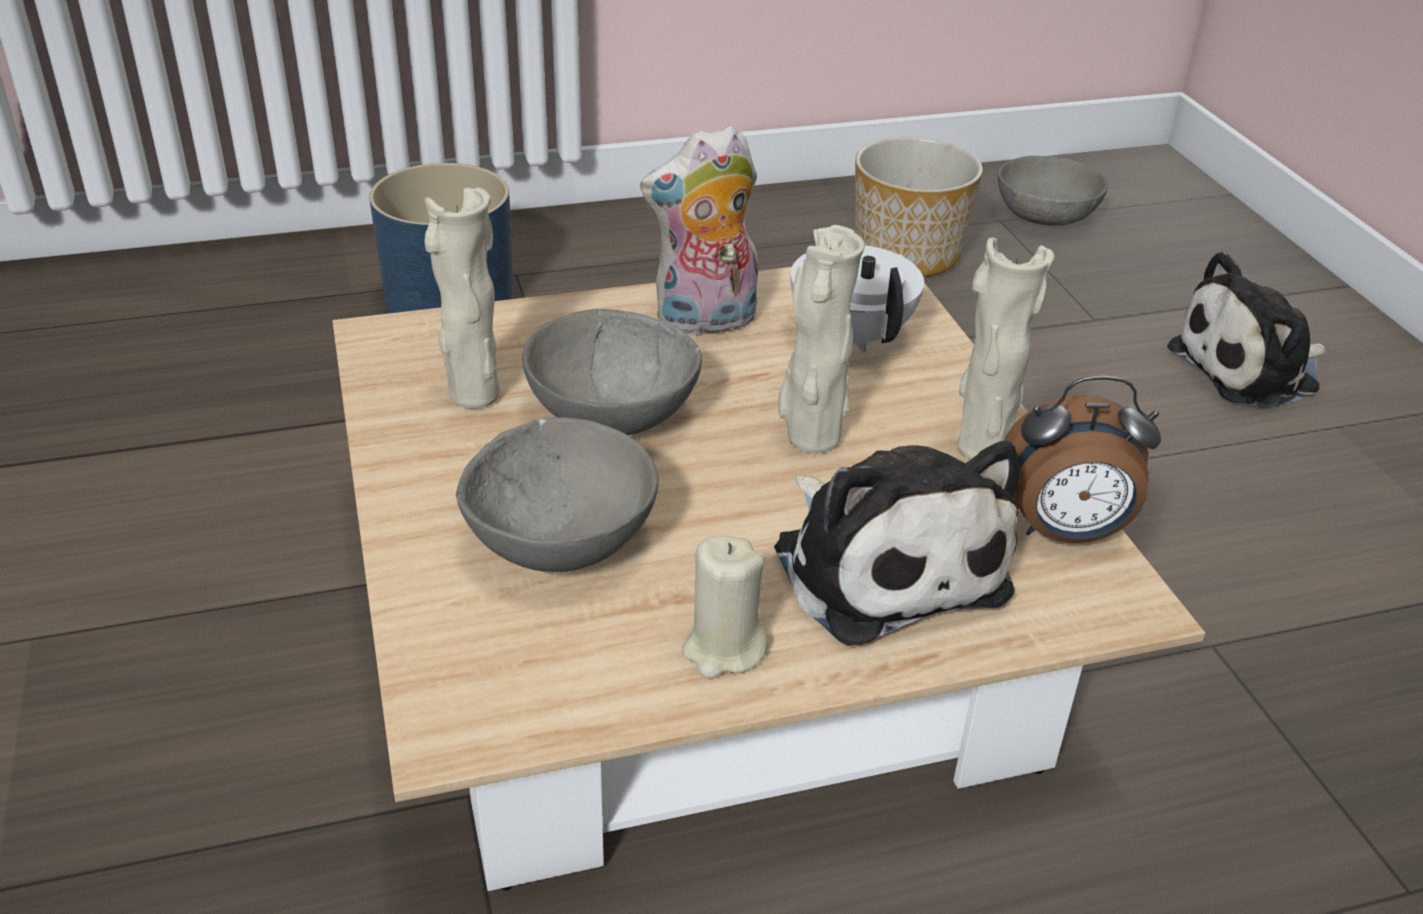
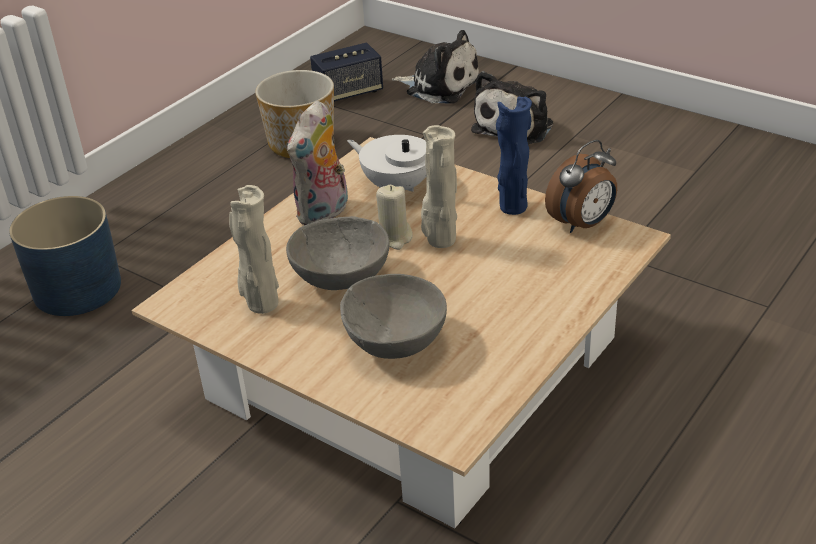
camera: 35 degrees left, 0 degrees up
(723, 649) = (516, 342): beige candle -> beige candle (394, 238)
(885, 563) = (533, 274): plush toy -> plush toy (440, 86)
(982, 447) = (512, 207): beige vase -> blue vase
(1046, 218) = (348, 92): grey bowl -> speaker

